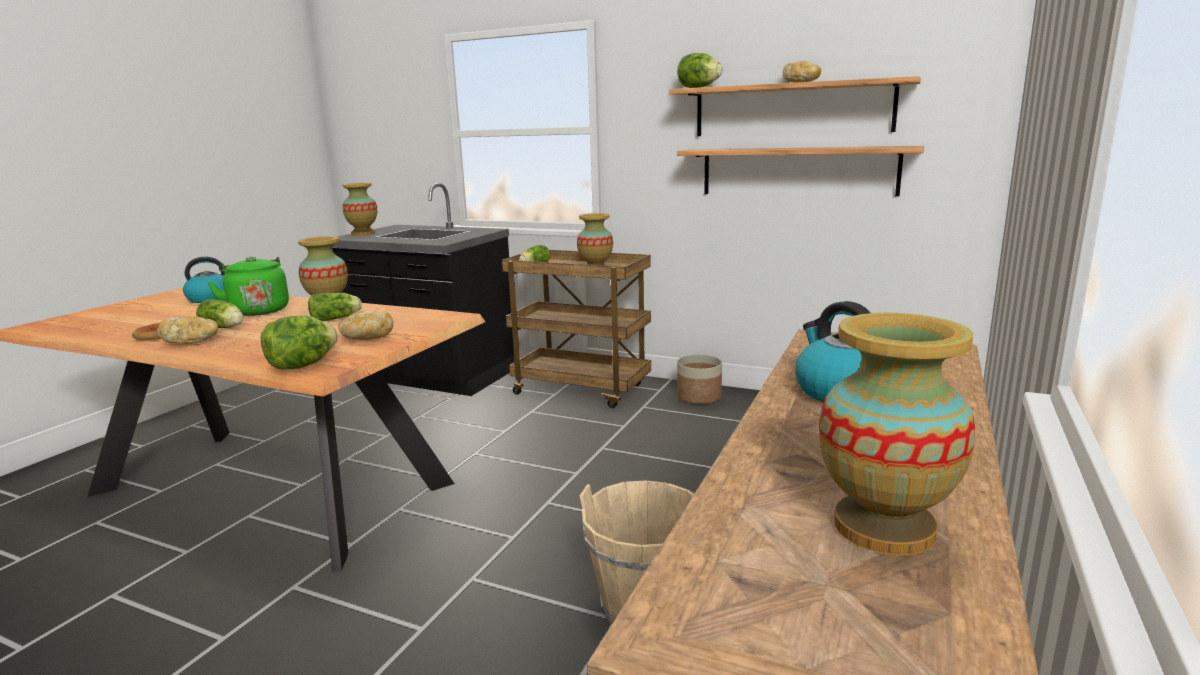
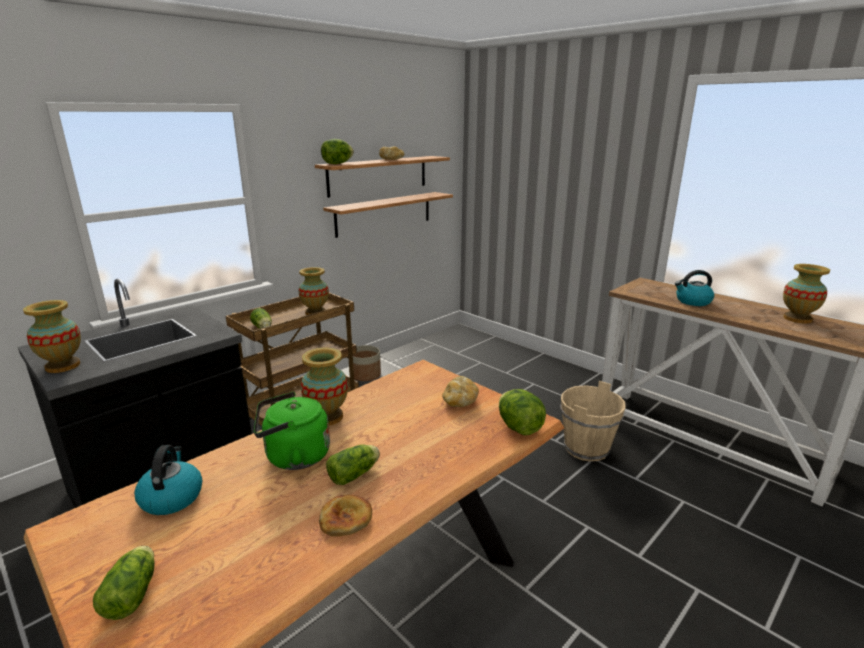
camera: 70 degrees left, 5 degrees up
(192, 341) = (397, 490): bread -> none
(337, 318) = (381, 413): lettuce -> lettuce (133, 592)

